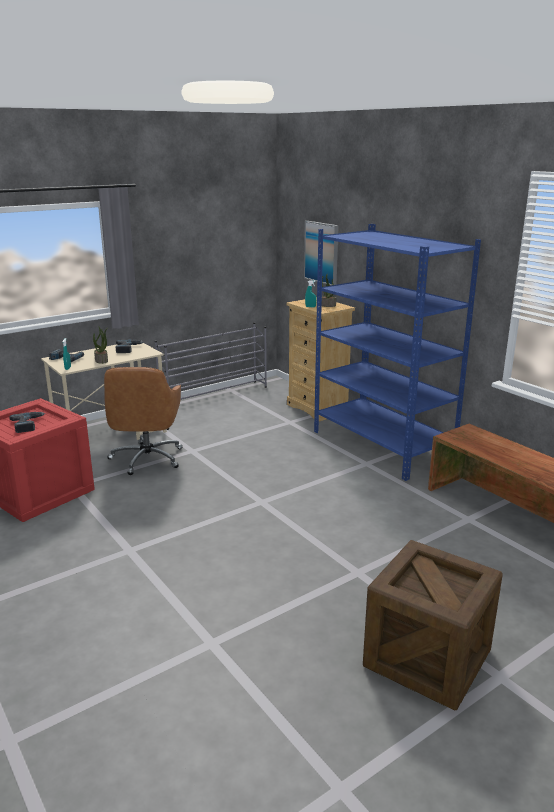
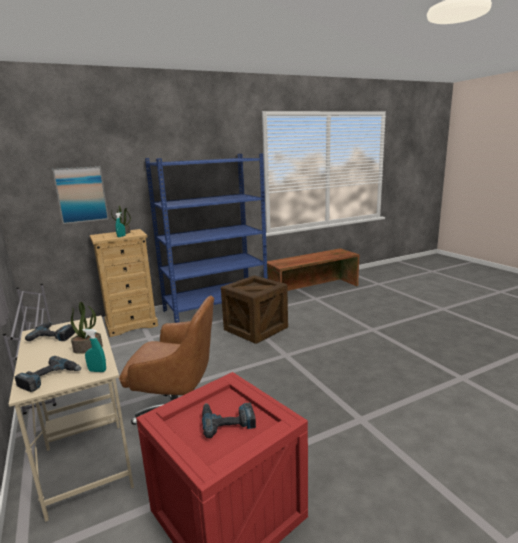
camera: 80 degrees left, 5 degrees down
(427, 658) = (439, 320): crate -> crate (256, 329)

